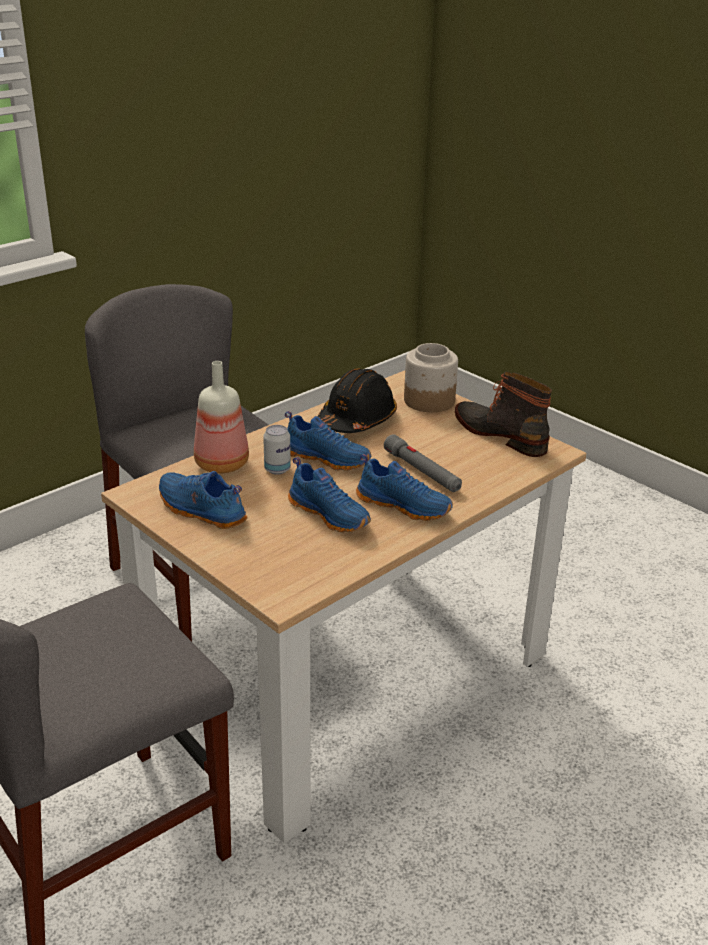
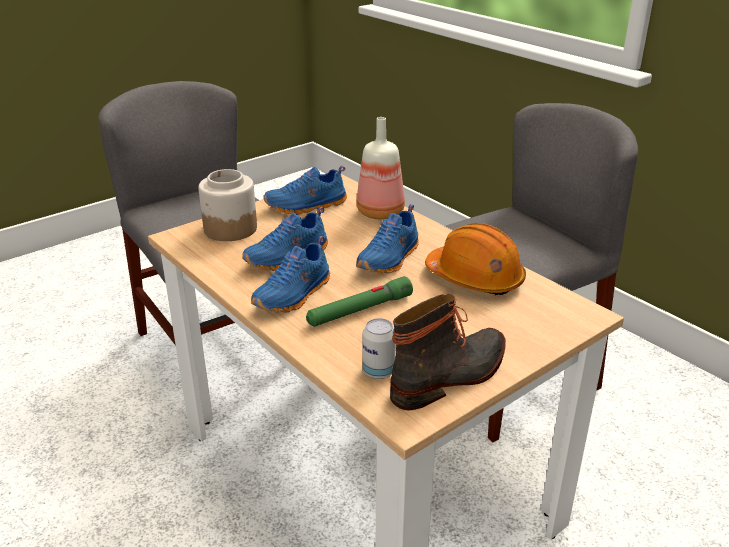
camera: 95 degrees right, 0 degrees up
(200, 511) = (306, 206): blue shoe -> blue shoe turned 150 degrees counterclockwise
(277, 469) = (369, 235): can -> can (378, 372)
(357, 420) = (475, 278): black hard hat -> orange hard hat
(422, 471) = (359, 310): grey flashlight -> green flashlight
(428, 401) = (534, 328): jar -> jar (230, 229)

